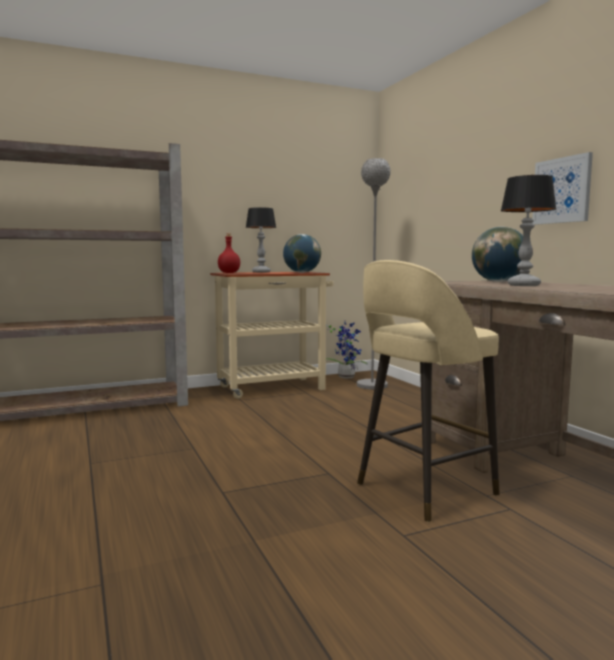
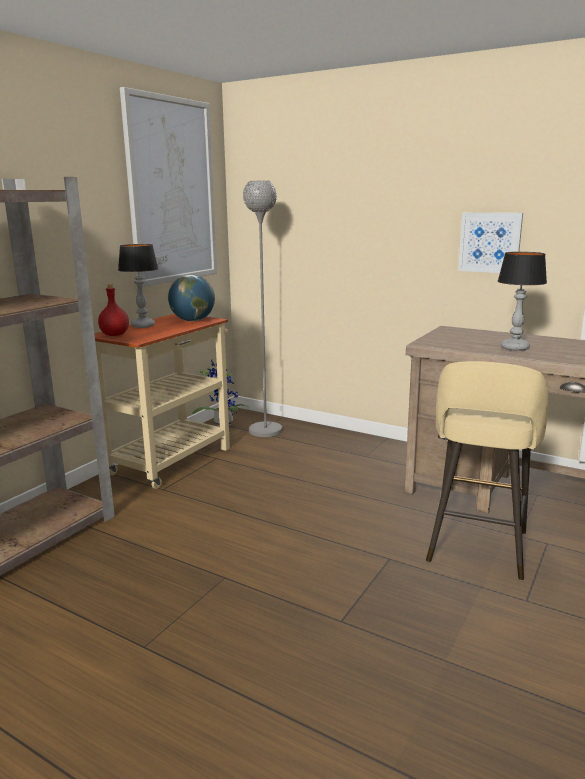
camera: 35 degrees left, 10 degrees up
(314, 175) = (172, 191): none -> picture
(498, 281) = (458, 334): globe -> none

